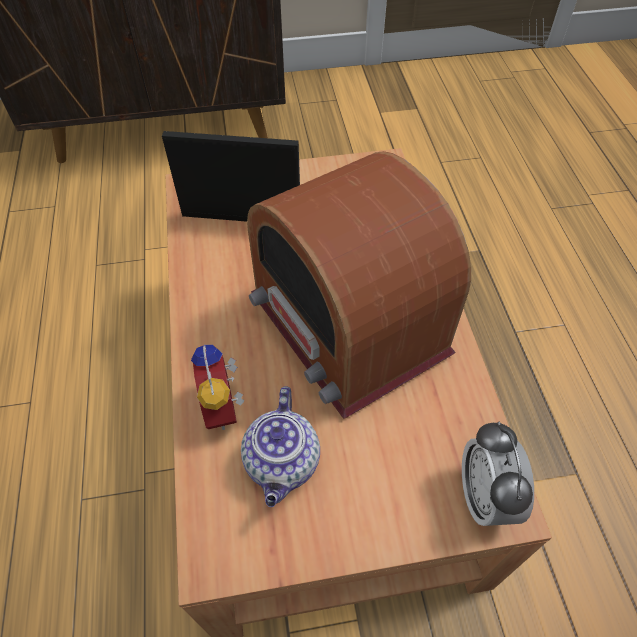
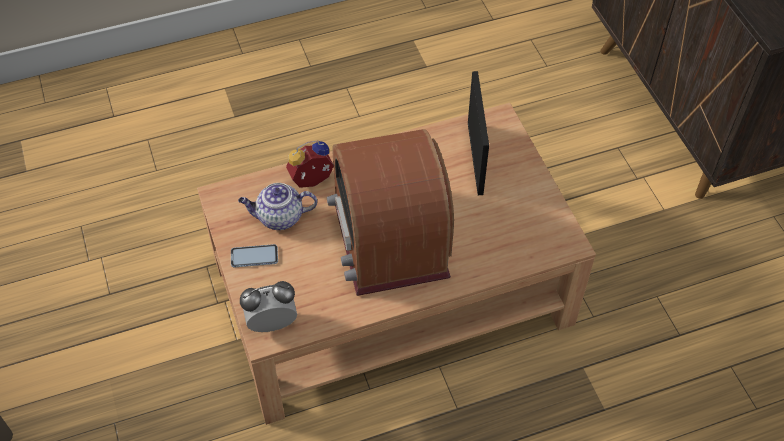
camera: 80 degrees right, 0 degrees up
(347, 325) = (388, 237): radio -> radio turned 60 degrees counterclockwise
(353, 512) = (254, 256): none -> phone

